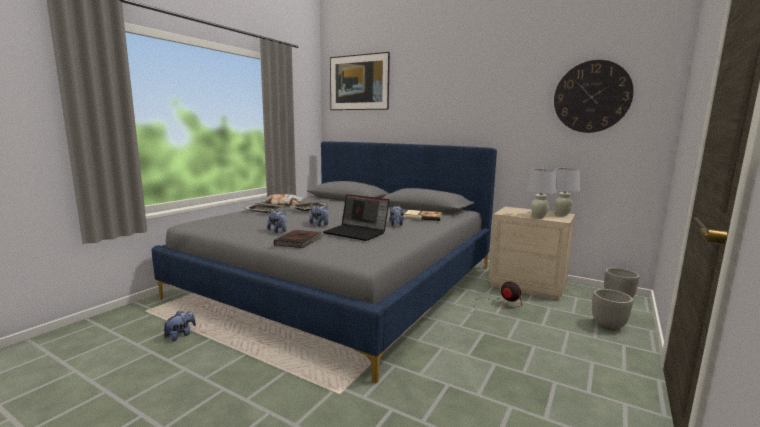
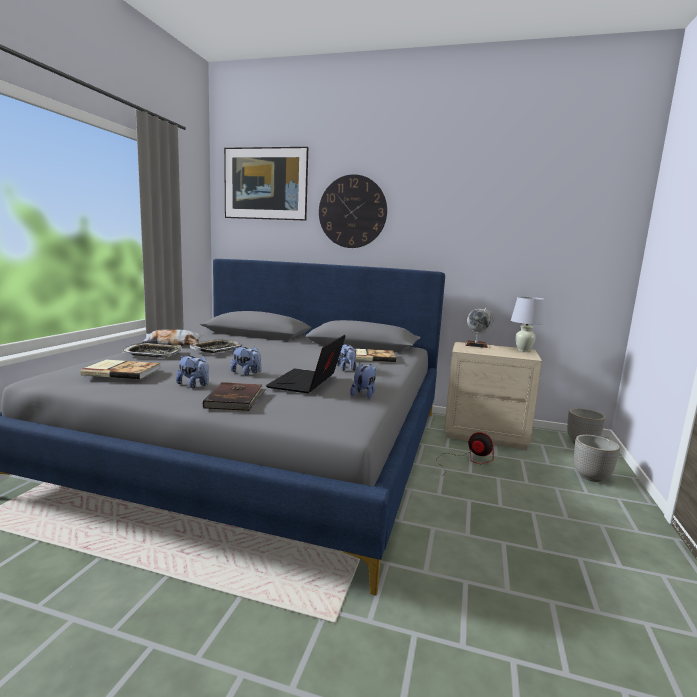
camera: 15 degrees left, 0 degrees up
(180, 335) = (47, 557): plush toy -> plush toy (364, 394)
(236, 221) = (122, 371): none -> book
(357, 232) = (307, 383): laptop -> laptop turned 90 degrees clockwise
(521, 209) = (476, 345): none -> globe
(538, 217) = (503, 354): white table lamp -> none
(591, 97) = (553, 216): wall clock -> wall clock (352, 212)

